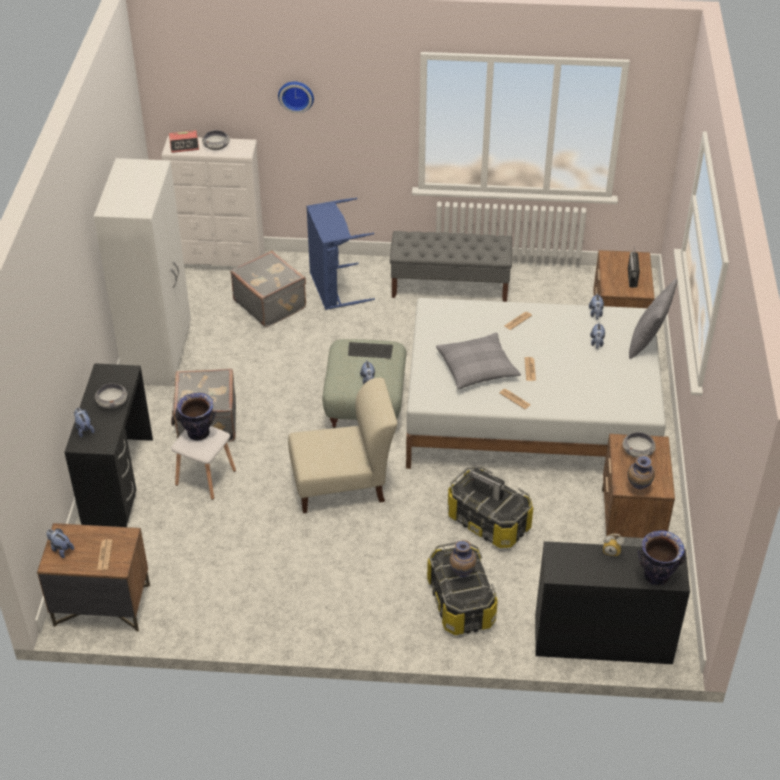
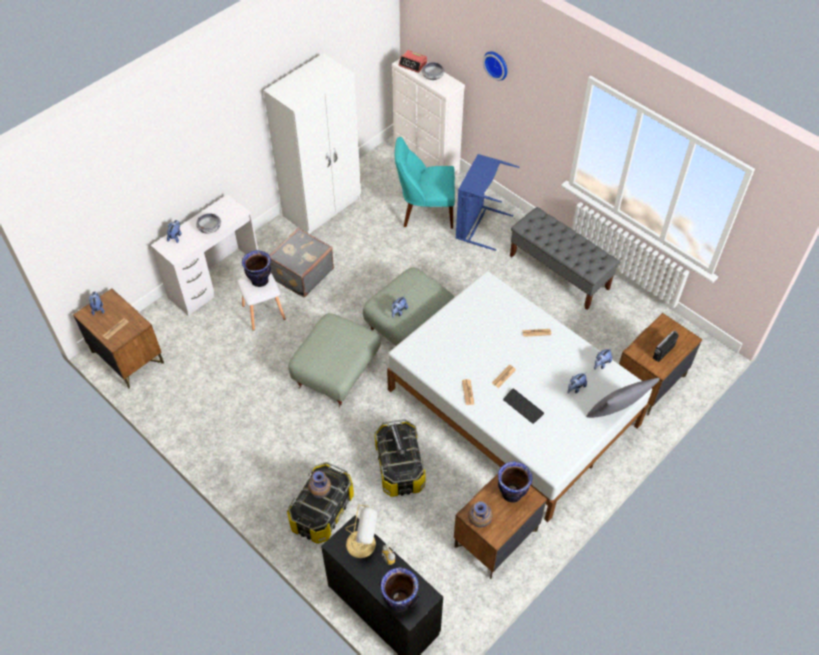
camera: 40 degrees right, 10 degrees up
(117, 481) = (214, 280): black desk -> white desk
(270, 304) = (425, 212): grey suitcase -> turquoise chair
(343, 484) = (337, 374): beige chair -> grey ottoman
(370, 351) = (423, 290): keyboard -> keyboard (523, 406)
(477, 368) = (468, 351): grey pillow -> none
(577, 557) = (362, 544): none -> table lamp
(637, 451) = (511, 493): bowl -> vase

